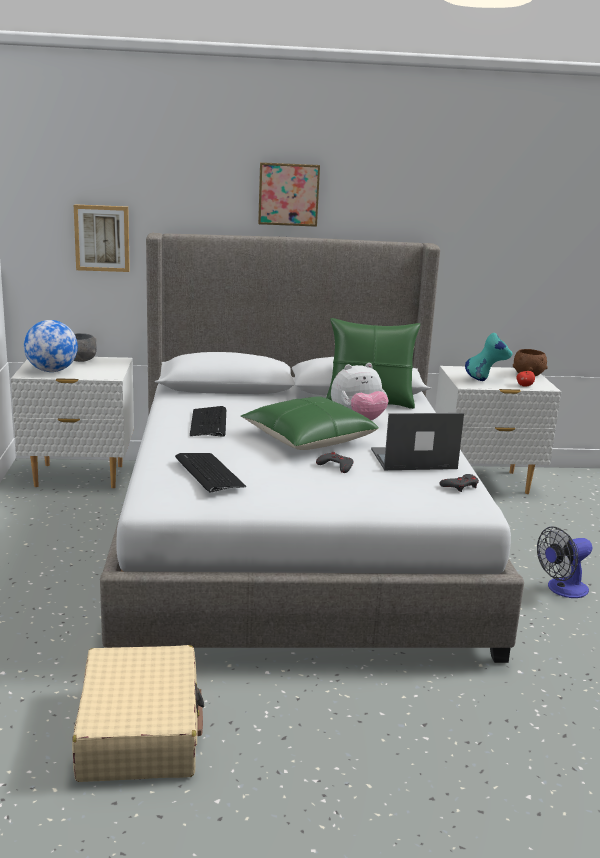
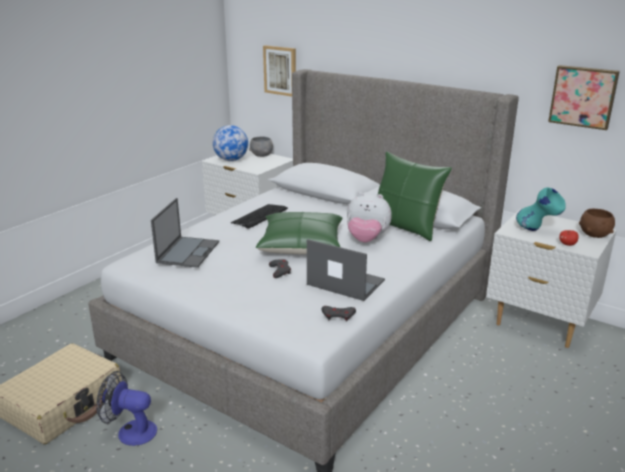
camera: 40 degrees right, 5 degrees up
(208, 473) = (188, 251): keyboard -> laptop
(288, 194) = (401, 43): picture -> picture (583, 96)
(562, 589) = (467, 441): fan -> fan (130, 431)

